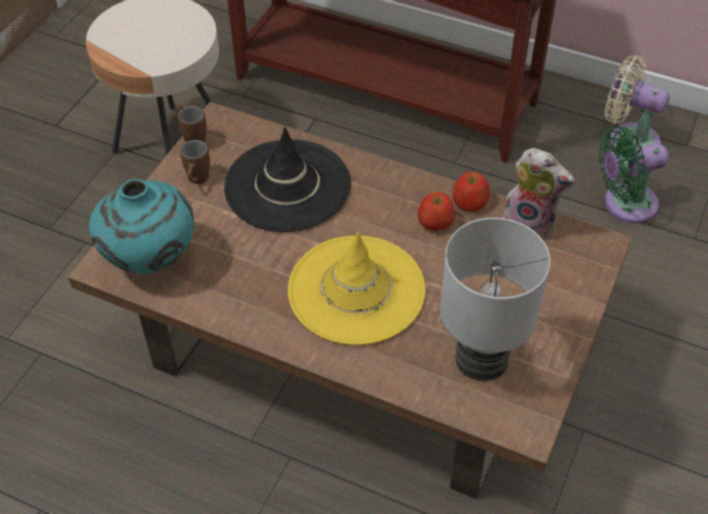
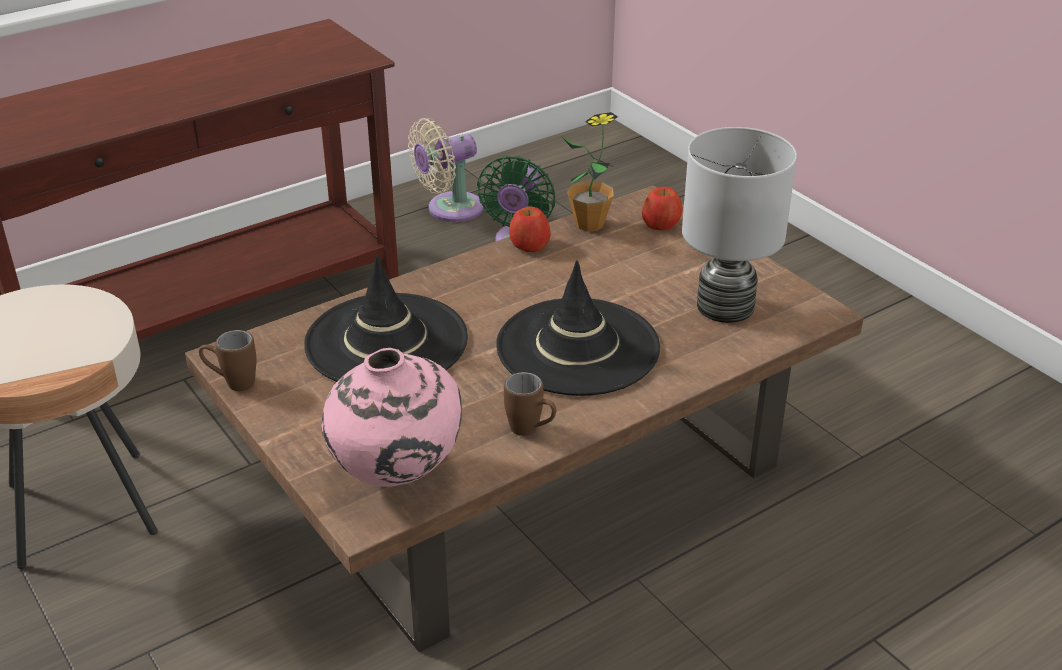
camera: 60 degrees left, 15 degrees down
(151, 261) = (396, 477): turquoise vase -> pink vase
(197, 182) = (307, 402): brown mug -> brown mug (531, 431)
(356, 290) = (577, 347): yellow hat -> black hat
(435, 222) = (535, 272): apple -> apple (661, 224)
(531, 223) = (590, 224): plush toy -> potted plant

